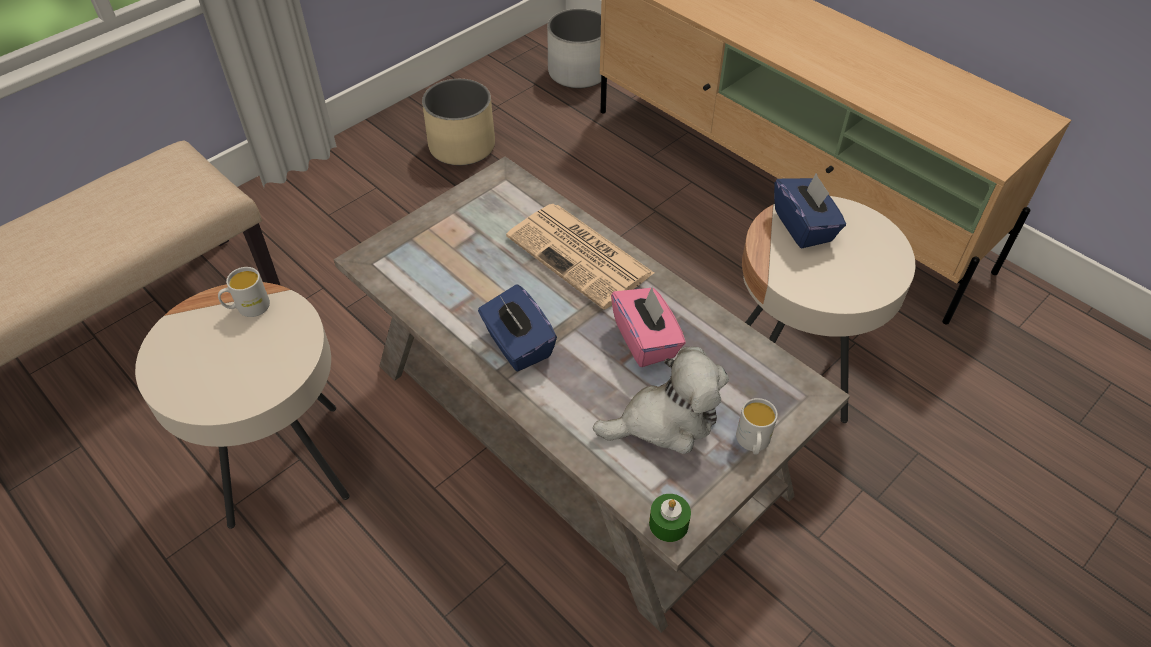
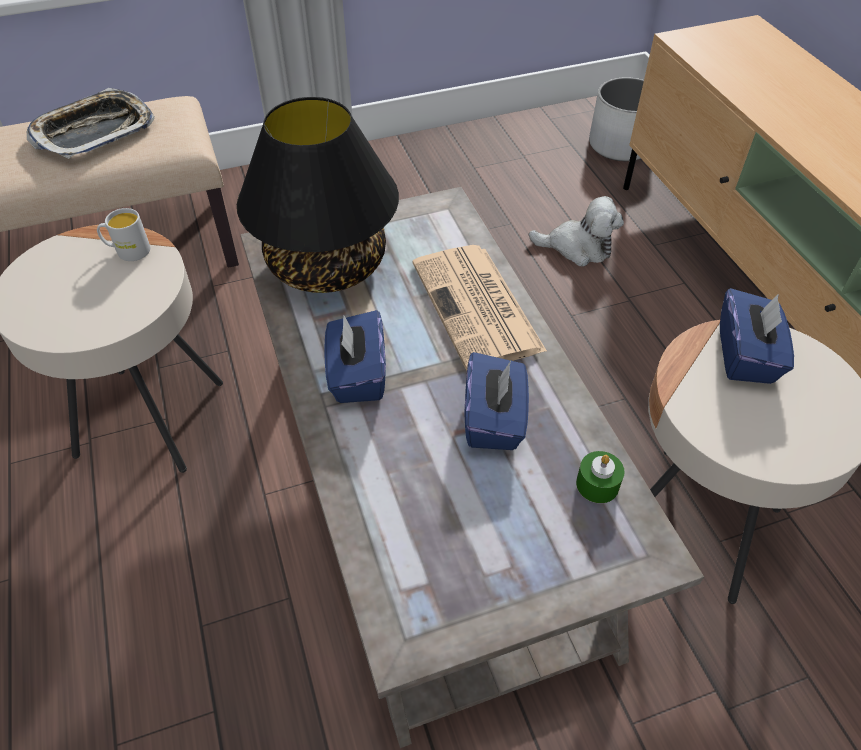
camera: 25 degrees right, 0 degrees up
(110, 205) = (94, 131): none -> tray
(433, 261) = (328, 265): none -> black table lamp
(461, 146) = (469, 182): beige planter -> none
(646, 340) = (494, 420): pink tissue box -> blue tissue box
(665, 421) = (463, 518): plush toy -> plush toy (577, 248)
(668, 524) = (396, 638): green candle -> green candle (597, 484)
(753, 443) = (549, 585): white mug -> none

